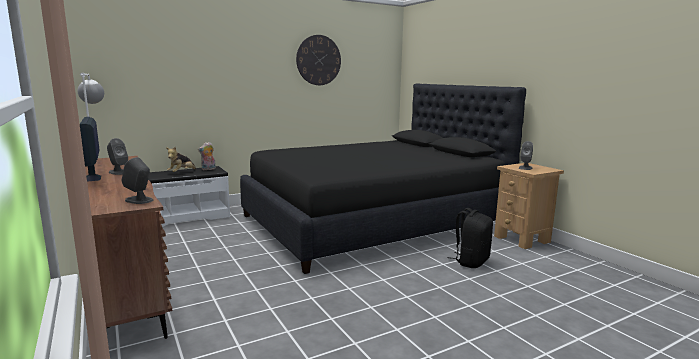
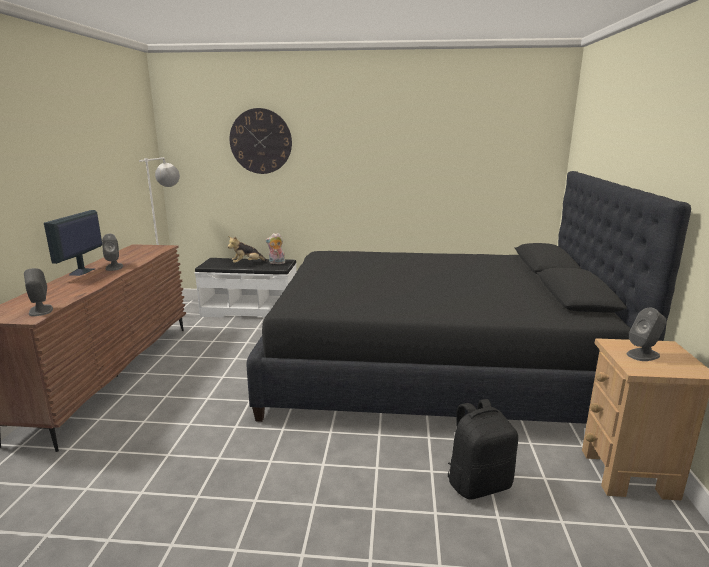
camera: 35 degrees right, 5 degrees up
(318, 60) = (429, 135): wall clock -> wall clock (260, 141)

